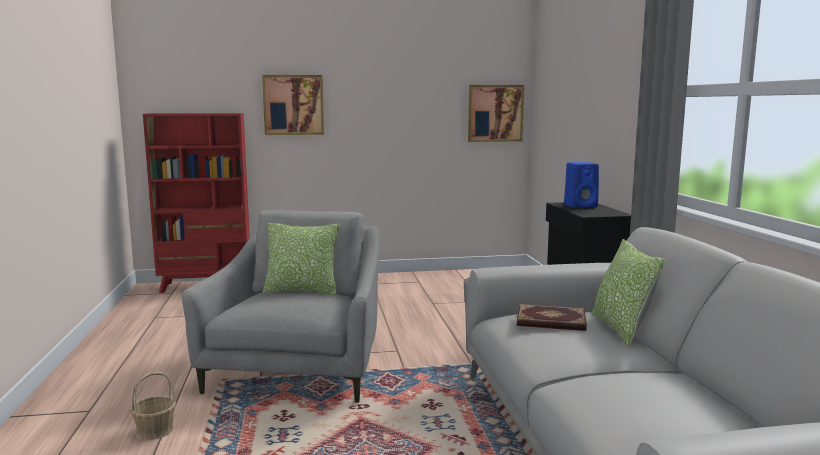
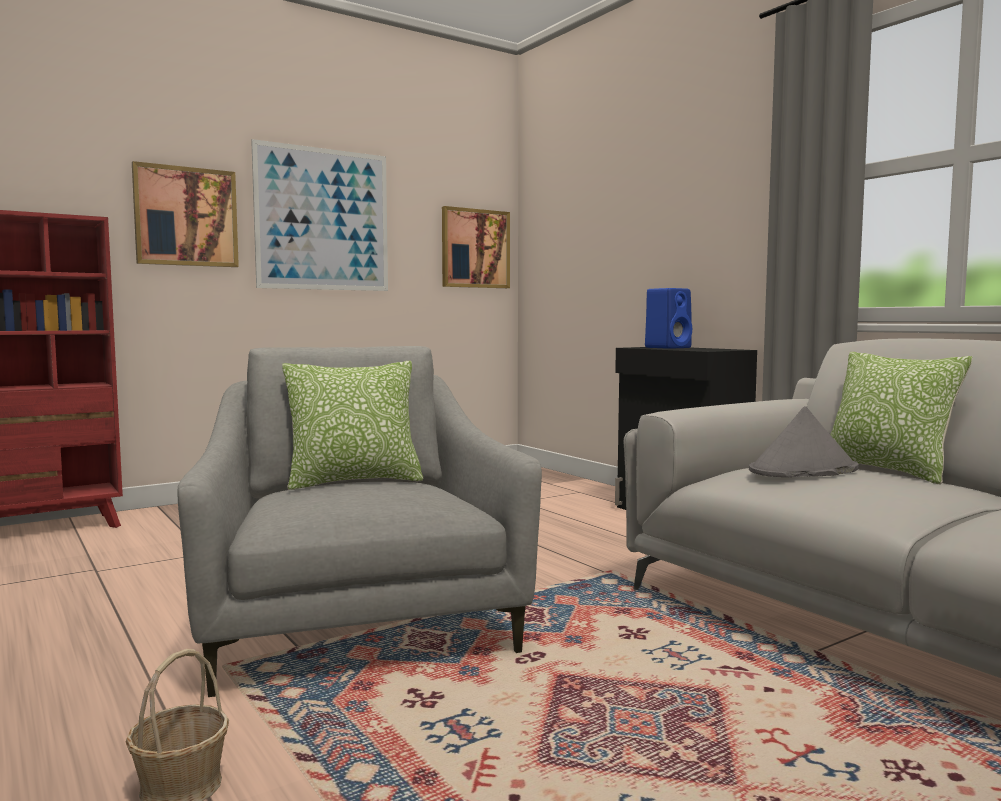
camera: 25 degrees left, 5 degrees down
(380, 100) = (323, 219): none -> picture
(551, 321) = (803, 470): book -> grey hat

